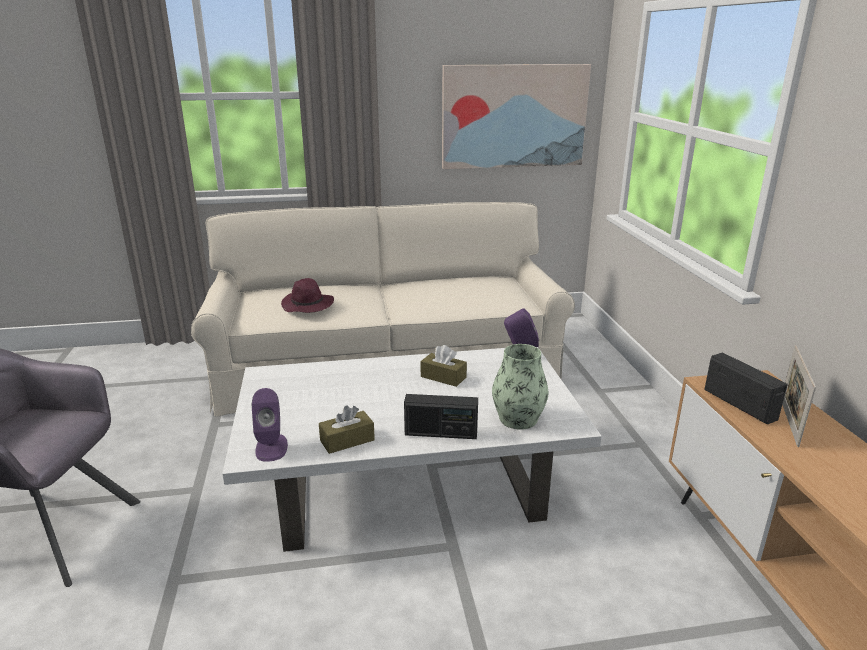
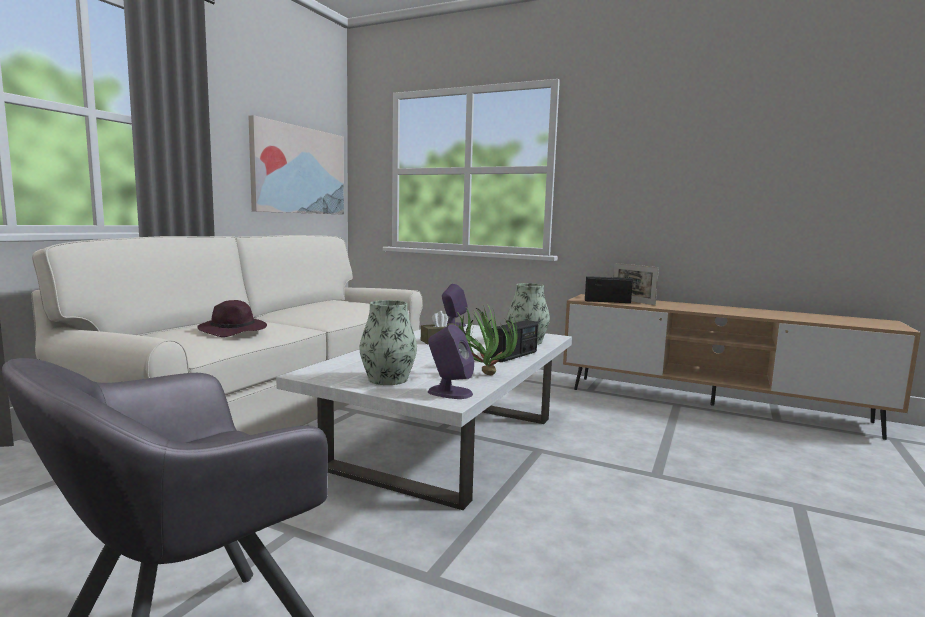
camera: 55 degrees left, 15 degrees down
(281, 407) = (388, 379): none -> vase
(347, 440) = (481, 374): brown tissue box -> potted plant

